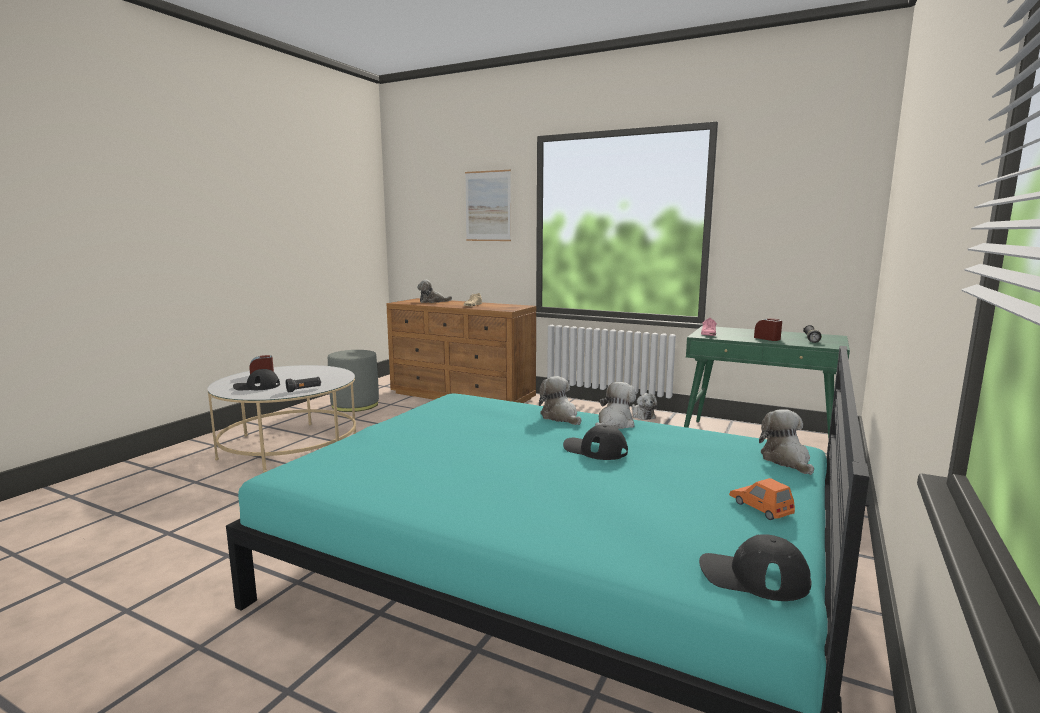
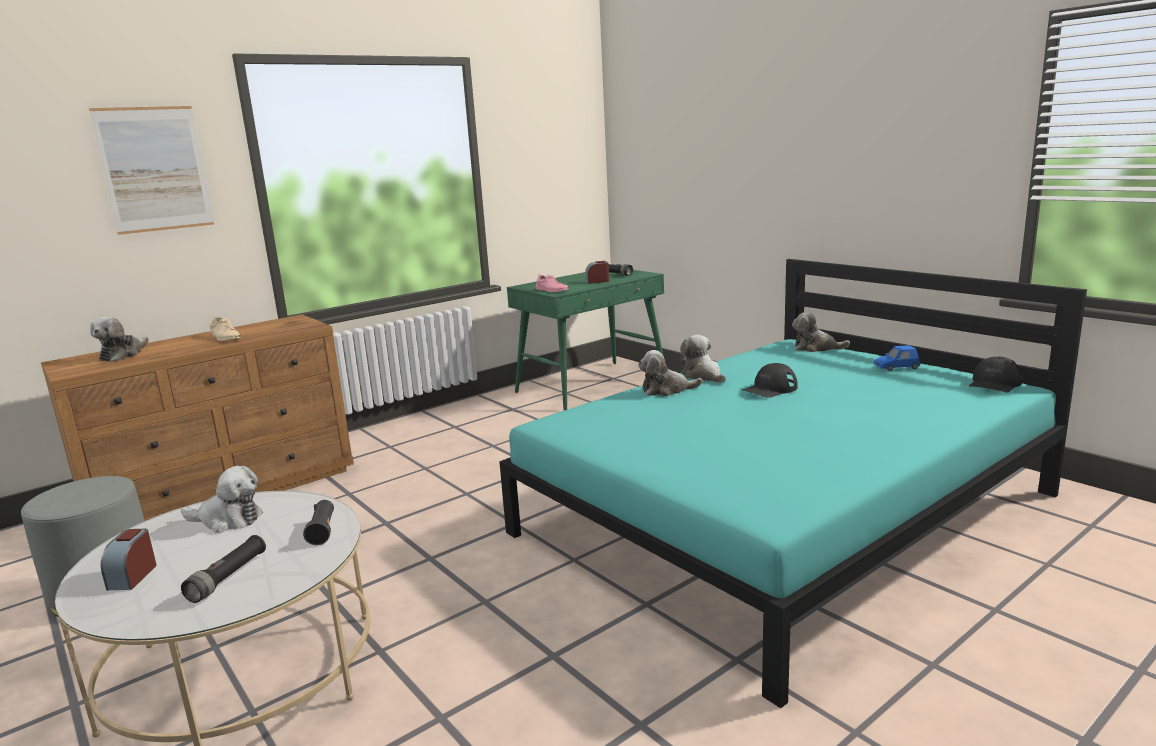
camera: 65 degrees left, 5 degrees up
(256, 386) = (228, 577): black cap -> black flashlight
(642, 415) = (467, 408): plush toy -> plush toy (228, 520)
(760, 507) = (896, 367): orange toy car -> blue toy car

